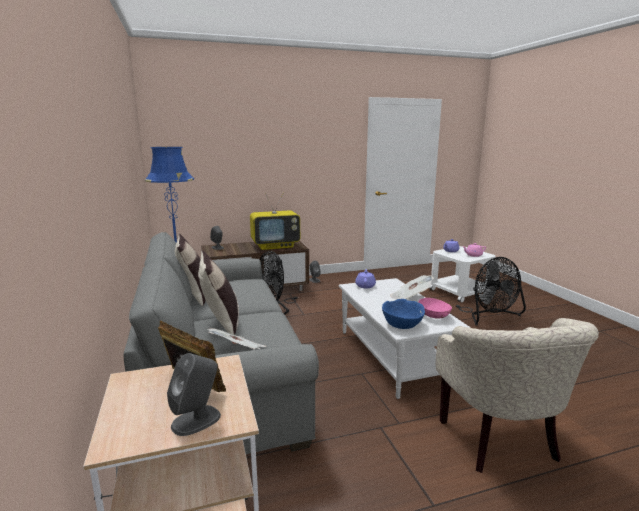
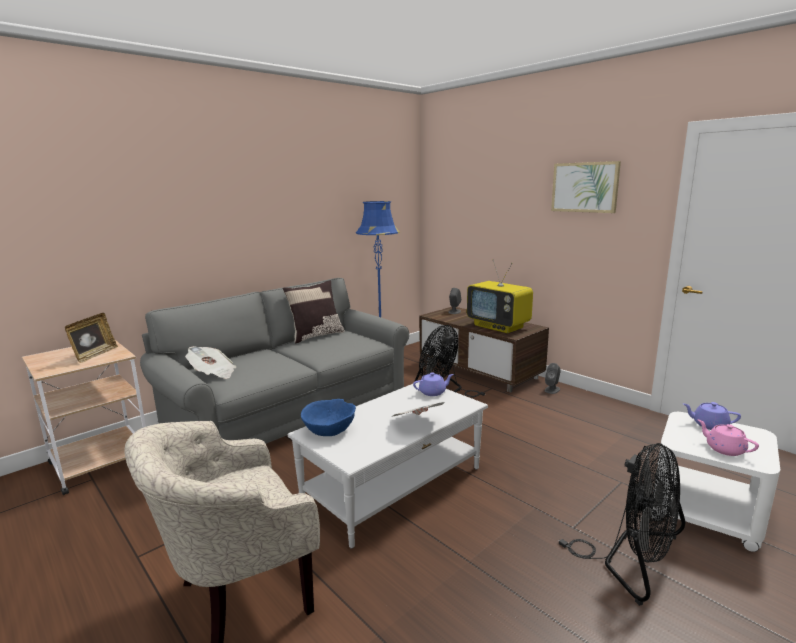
camera: 65 degrees right, 0 degrees up
(197, 420) = (51, 365): grey speaker -> none
(221, 323) = (264, 356): pillow -> none
(312, 134) = (584, 187): none -> picture
(434, 316) = (368, 445): pink bowl -> none
(488, 316) = (631, 559): black fan -> black fan turned 90 degrees counterclockwise

